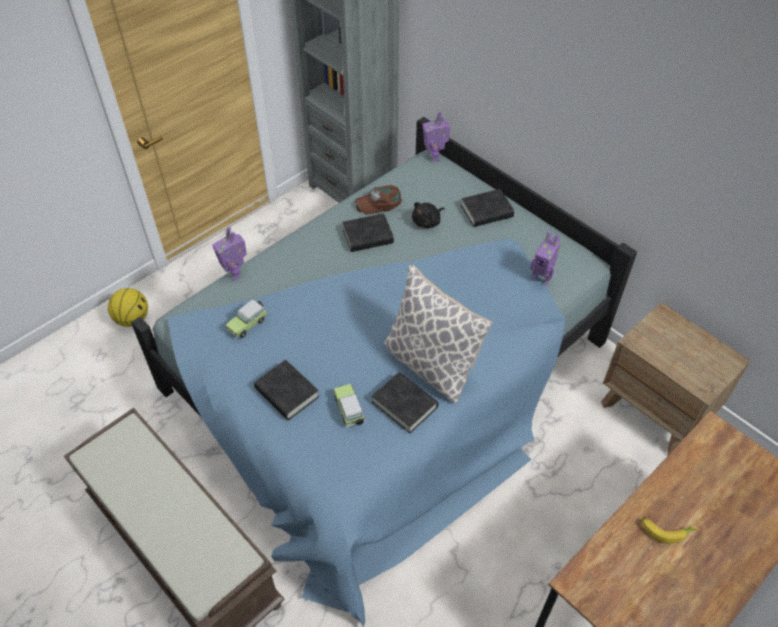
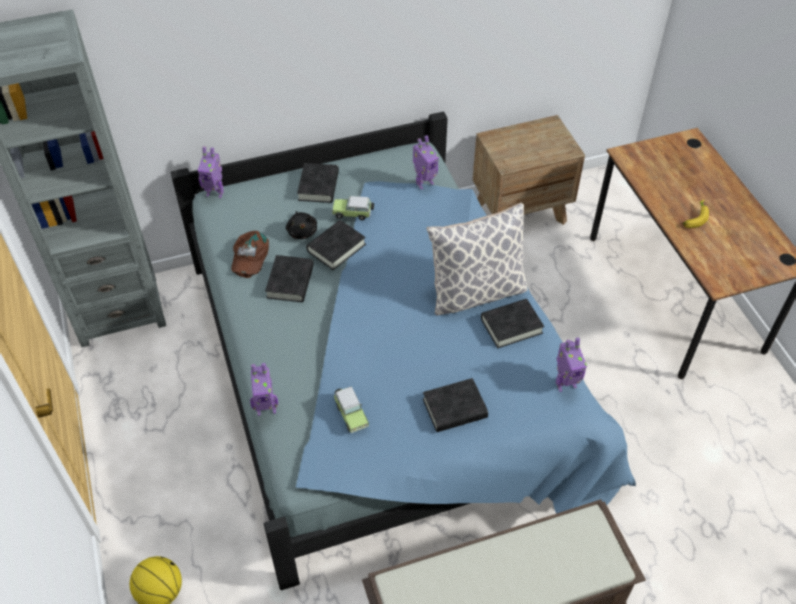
camera: 65 degrees left, 0 degrees up
(349, 411) = (498, 367): toy car -> toy car (353, 213)
(357, 472) = (565, 384): none -> toy robot
(420, 248) = (336, 248): none -> black book

